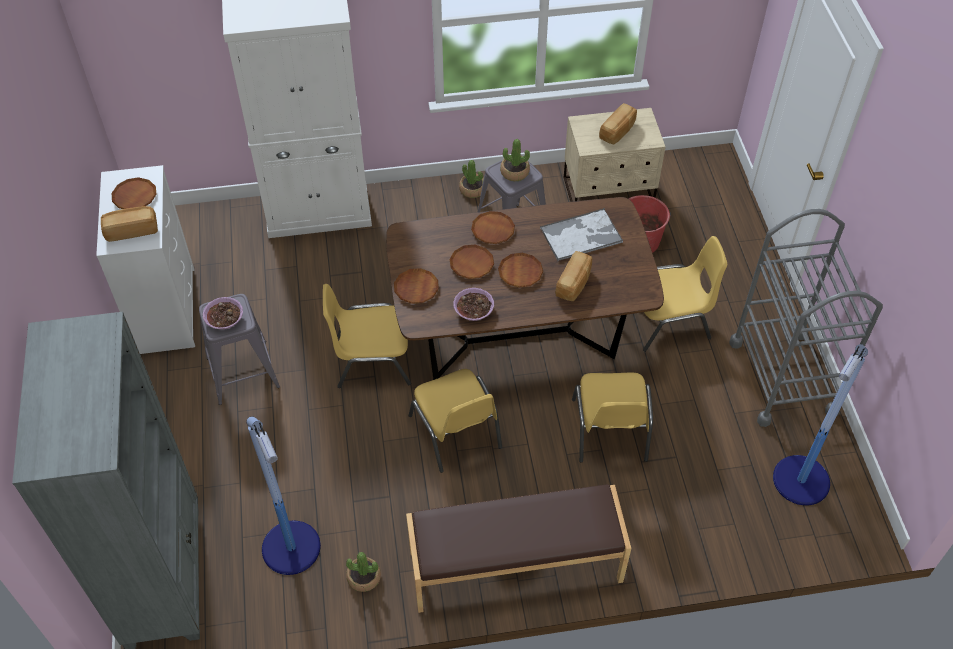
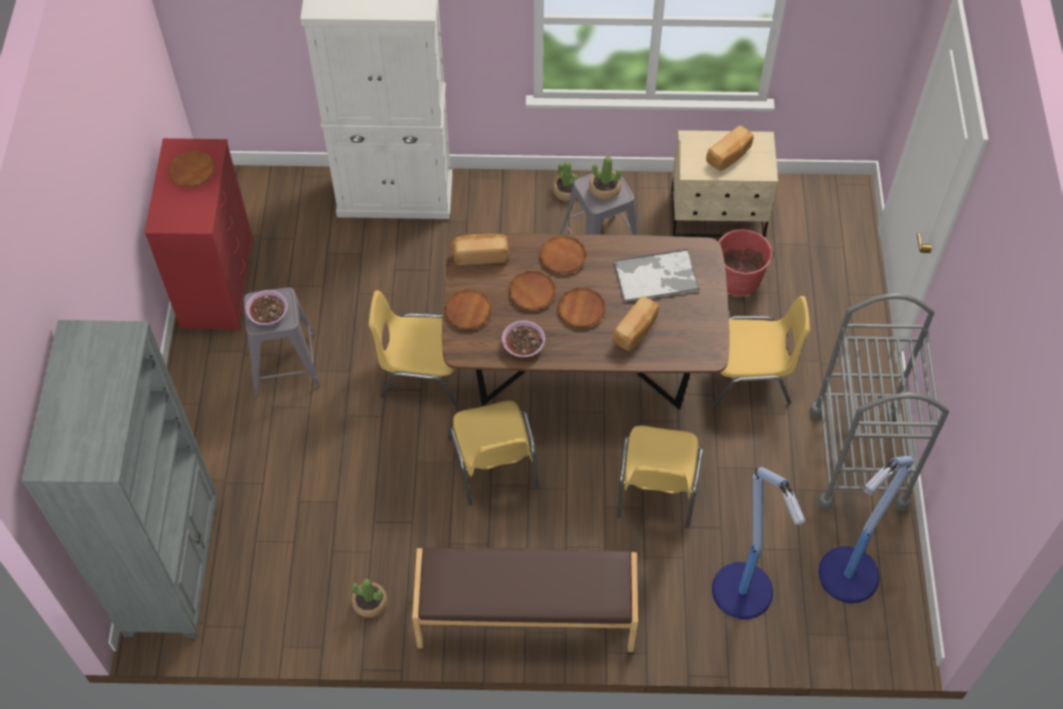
camera: 10 degrees right, 5 degrees up
(131, 230) = (184, 209): bread -> bread (481, 255)
(166, 309) = (217, 283): white dresser -> red dresser
(292, 550) = (303, 562): floor lamp -> floor lamp (743, 593)

